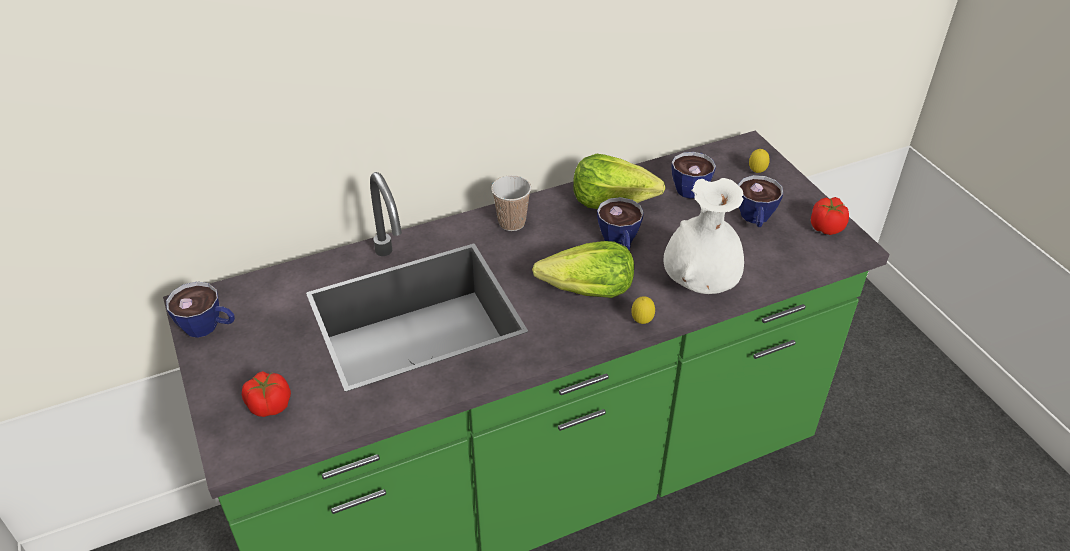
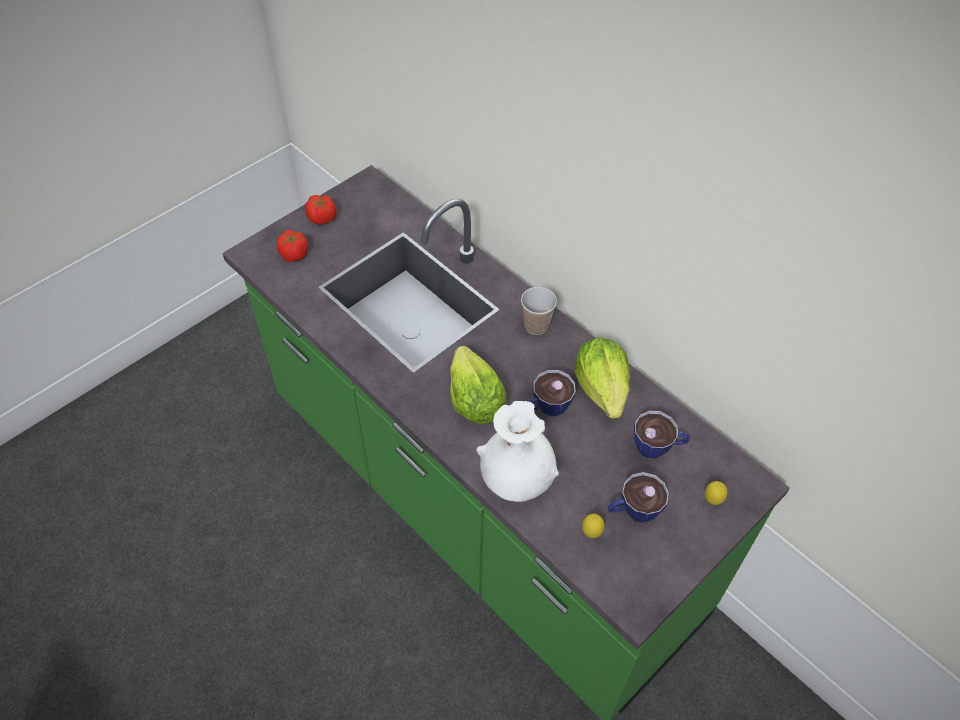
camera: 70 degrees right, 10 degrees up
(208, 327) = (351, 198): cup -> none
(642, 322) = (452, 446): lemon -> lemon (591, 533)
(826, 227) = (653, 578): tomato -> tomato (322, 218)

